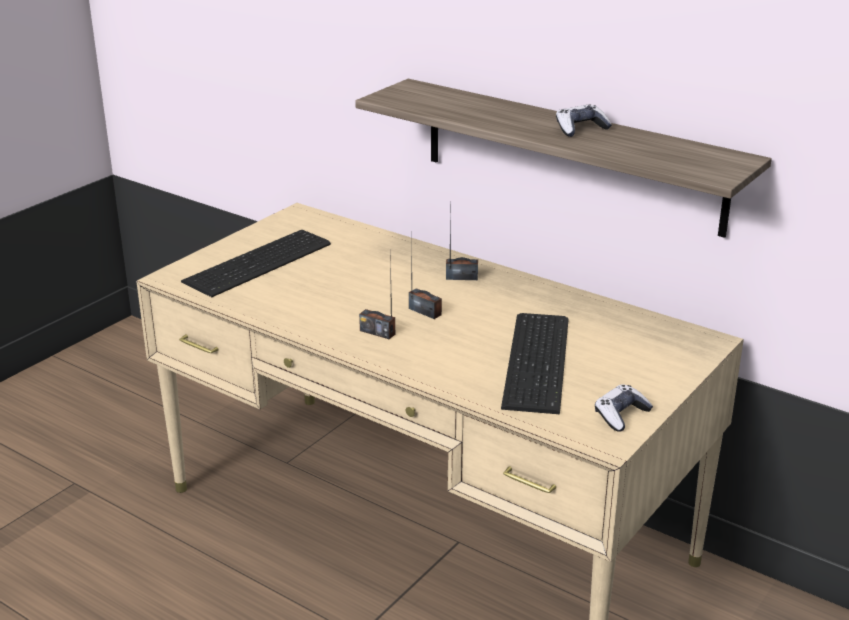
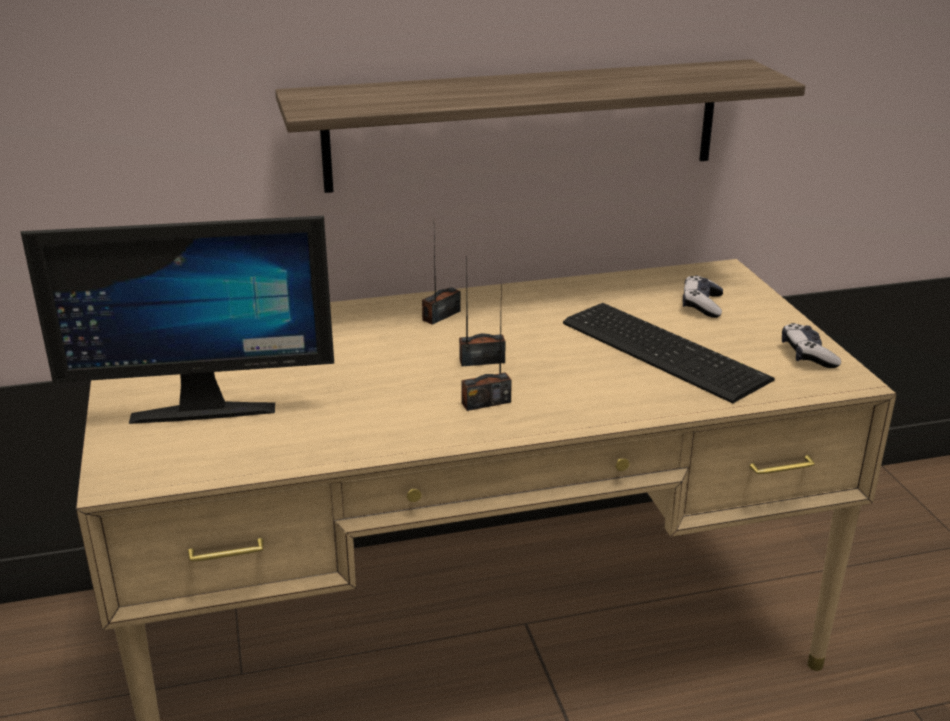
camera: 50 degrees left, 0 degrees up
(261, 263) = (204, 404): keyboard -> monitor
(581, 129) = (572, 80): game controller -> game controller (702, 305)

